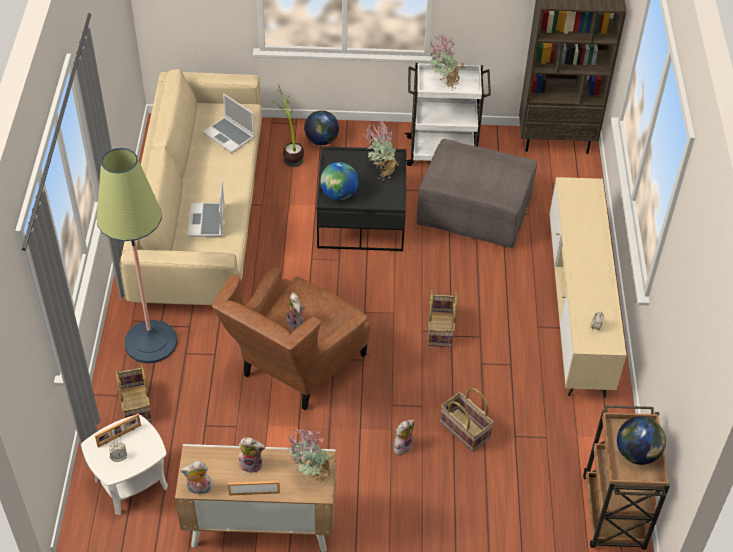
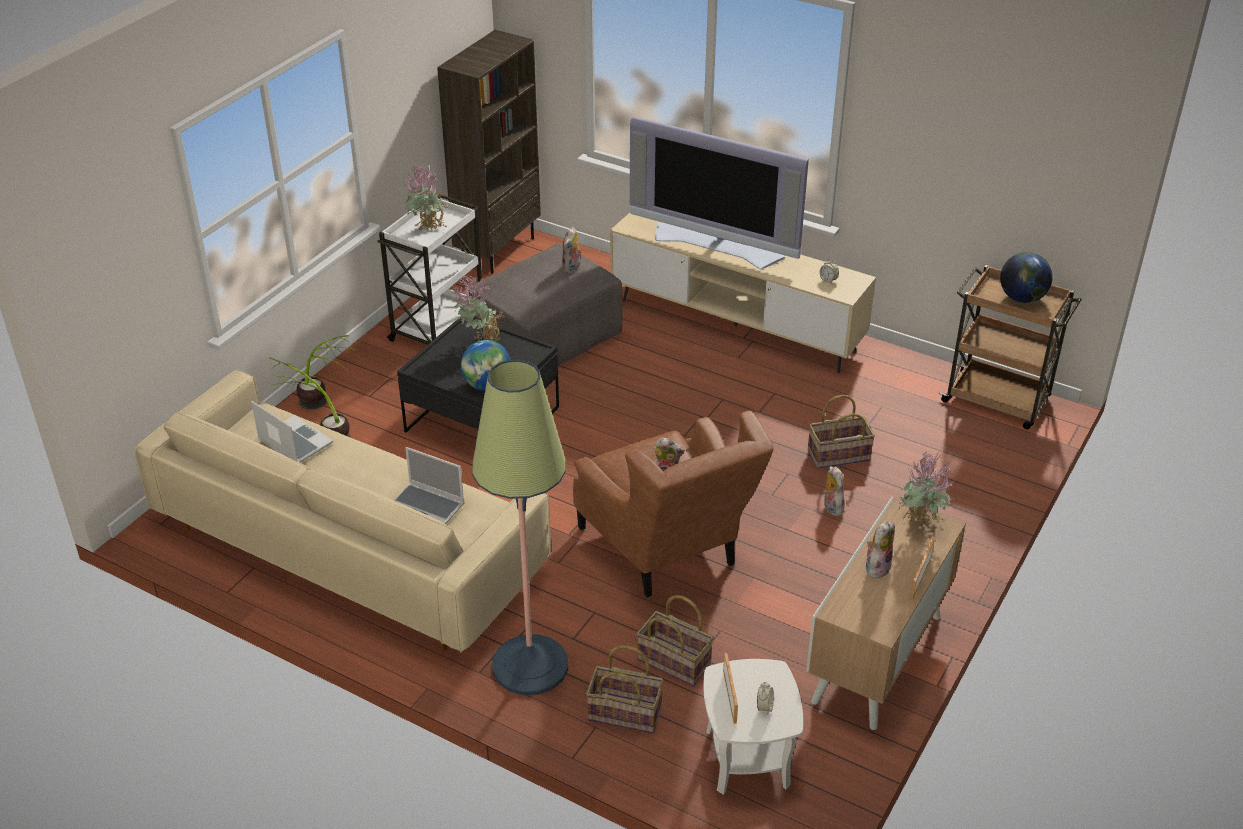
camera: 60 degrees left, 10 degrees down
(198, 489) = (890, 623): plush toy -> plush toy (572, 268)
(230, 136) = (294, 442): laptop -> laptop turned 120 degrees counterclockwise
(321, 140) = (327, 405): globe -> potted plant
(441, 329) = (692, 422): basket -> basket (675, 661)
(588, 243) = (717, 244): none -> television

